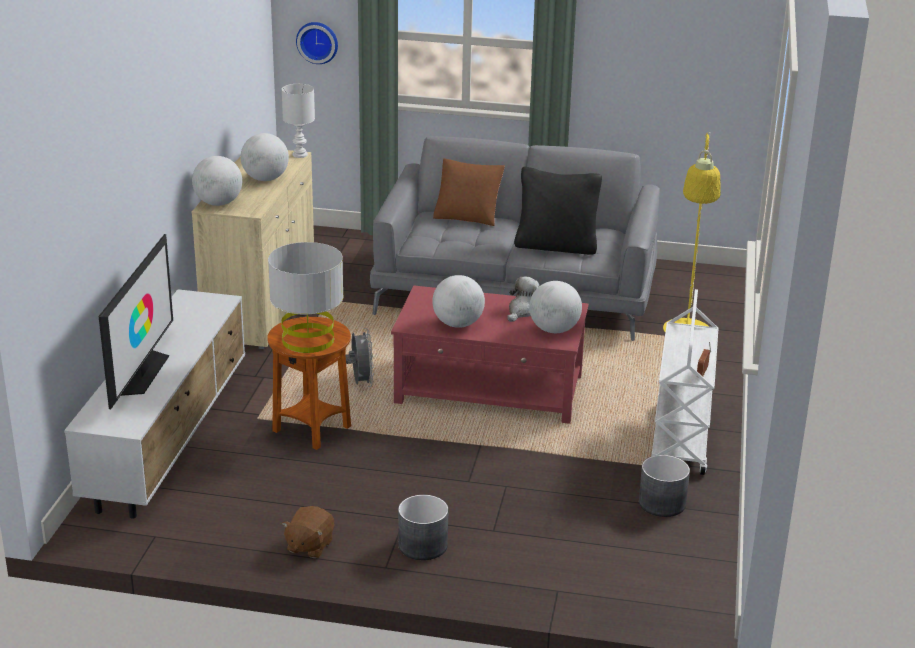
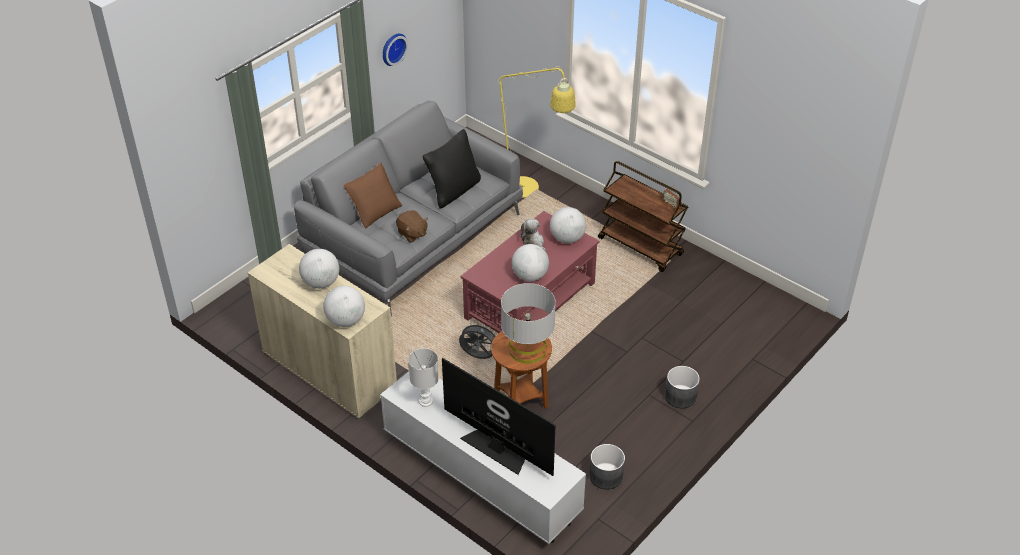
camera: 60 degrees left, 15 degrees up
(299, 154) = (289, 251): white table lamp -> white table lamp (425, 401)
(309, 546) = (652, 447): brown plush toy -> brown plush toy (412, 234)
(318, 42) = (198, 162): wall clock -> wall clock (392, 48)
(662, 503) = (697, 283): grey planter -> grey planter (606, 476)
(681, 440) = (641, 247): white cart -> brown cart

